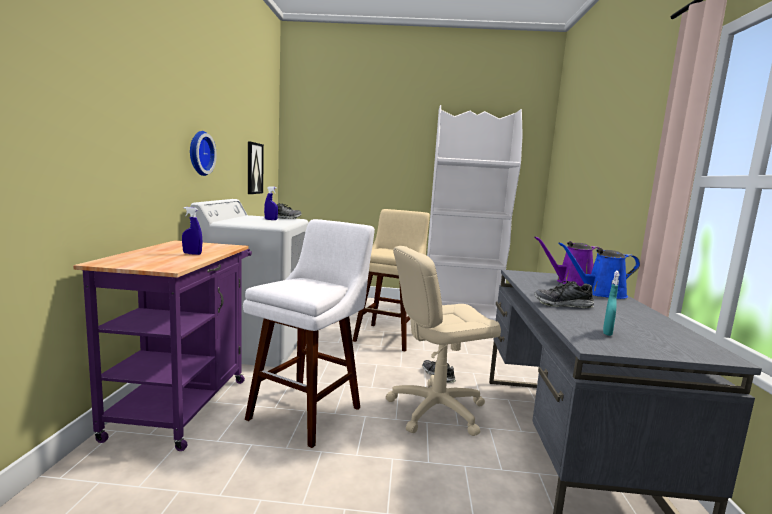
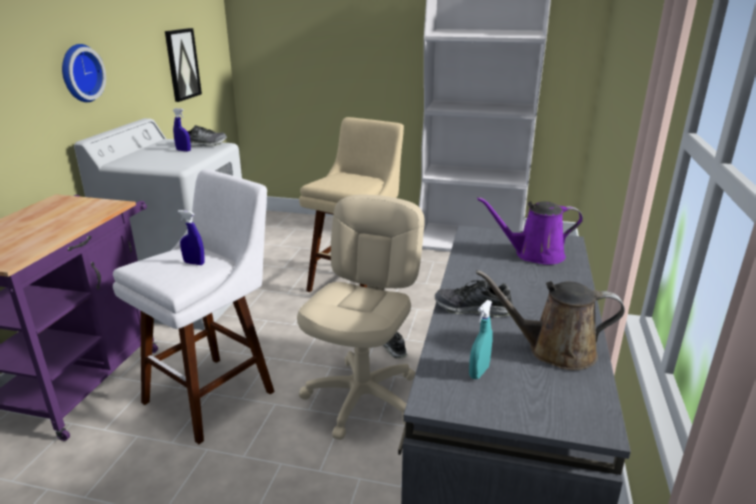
camera: 10 degrees right, 15 degrees up
(192, 254) = (53, 226): blue spray bottle -> blue spray bottle (194, 263)
(436, 410) = (363, 398): beige office chair -> beige office chair turned 120 degrees clockwise
(601, 293) = (554, 281): blue watering can -> none
(645, 323) = (554, 350): none -> brown watering can

